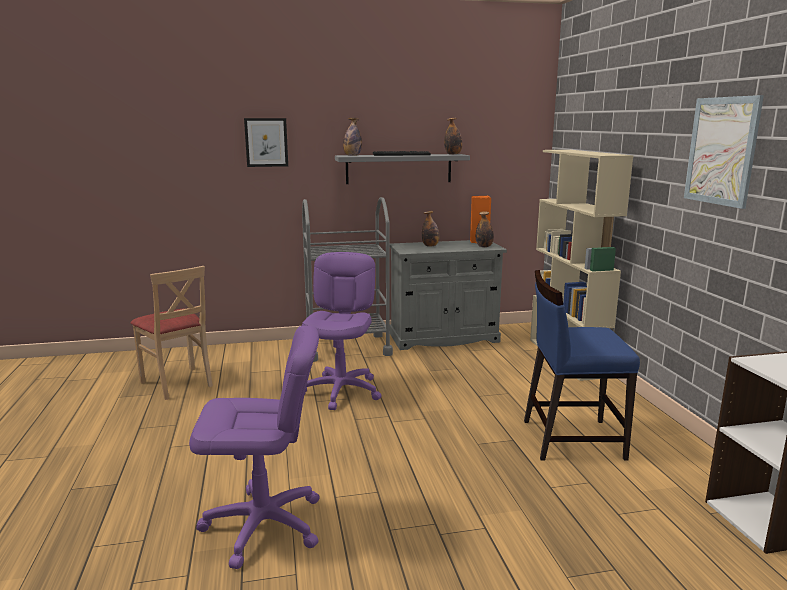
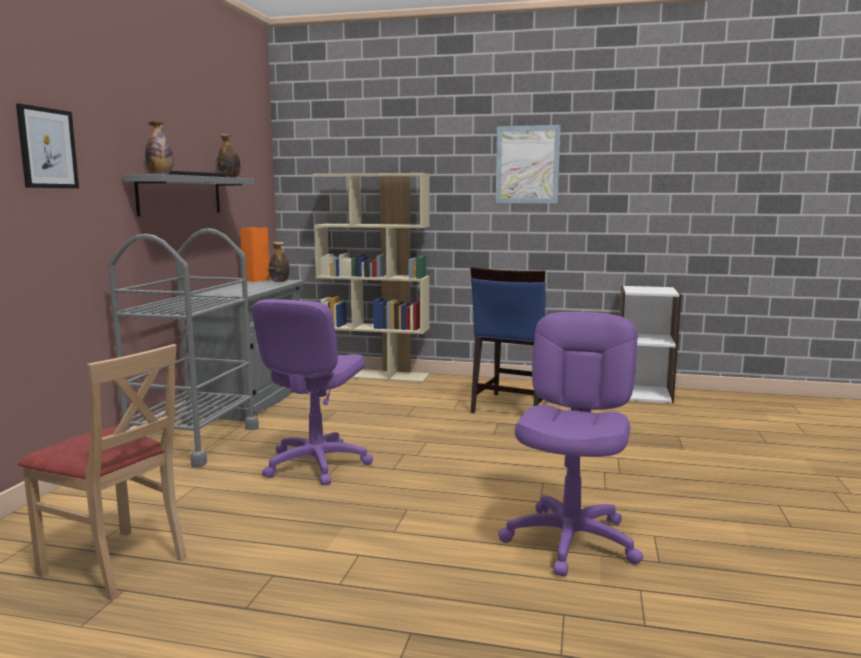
camera: 65 degrees left, 5 degrees down
(177, 383) = (115, 564): beige chair -> beige chair turned 45 degrees clockwise
(341, 391) = (316, 464): purple office chair -> purple office chair turned 105 degrees counterclockwise
(430, 246) = (235, 289): bottle -> none

